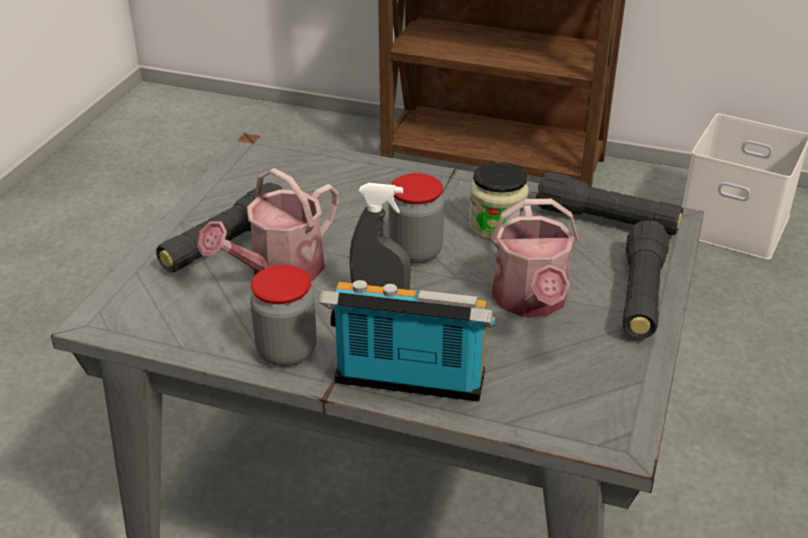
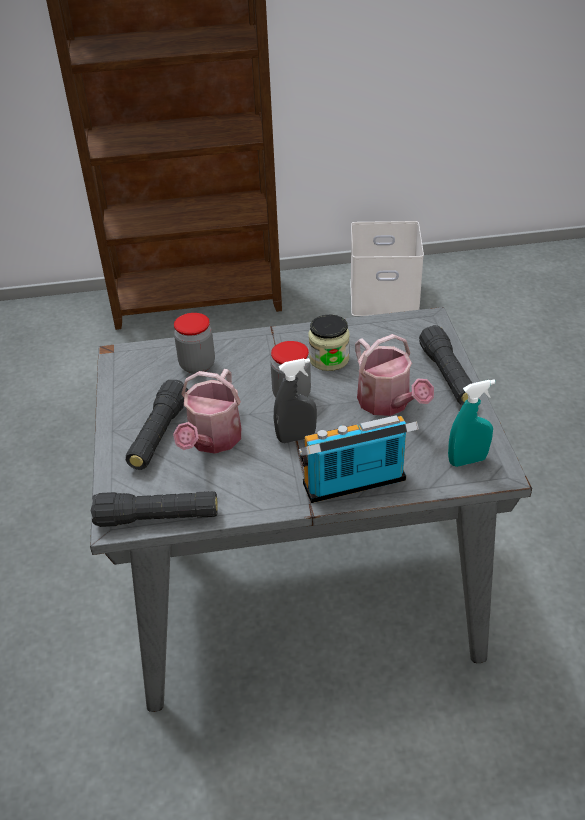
camera: 25 degrees left, 5 degrees up
(286, 351) = (263, 494): jar -> jar (197, 365)
(585, 408) = (467, 460): none -> turquoise spray bottle
(606, 221) = (392, 332): black flashlight -> black flashlight (157, 518)

